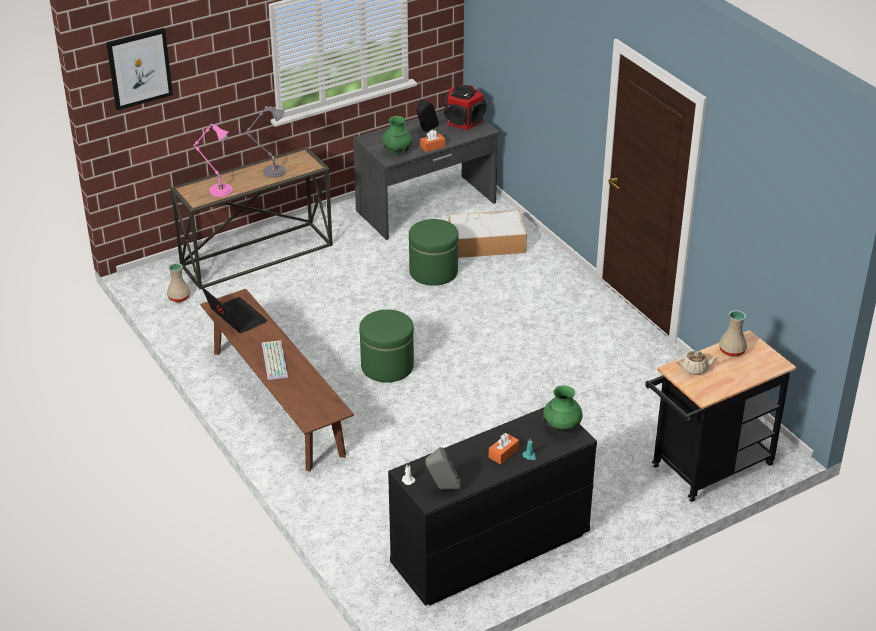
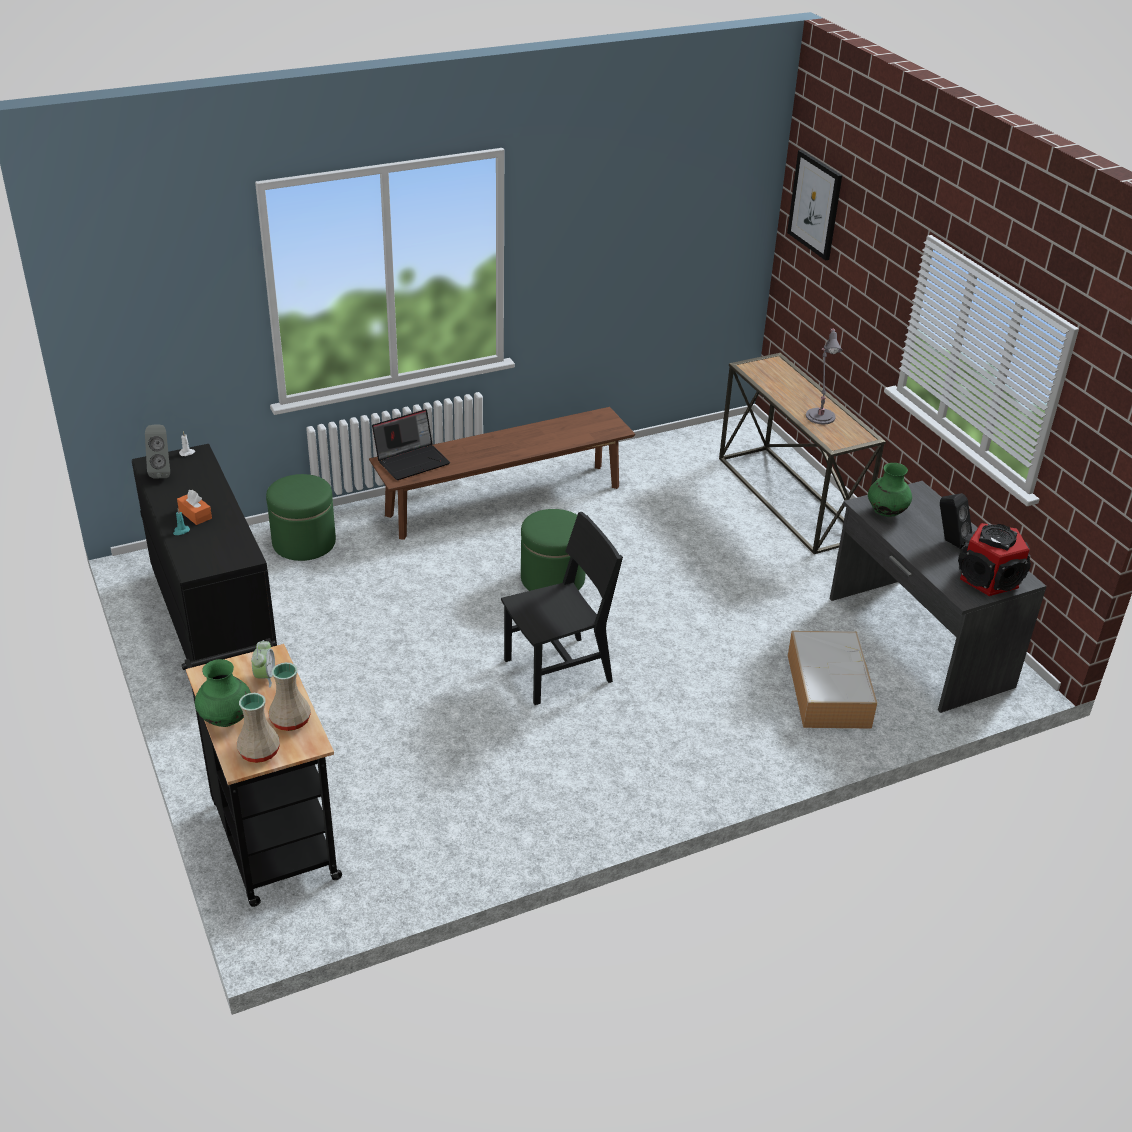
camera: 95 degrees right, 0 degrees up
(178, 298) = (703, 446): beige vase -> beige vase (259, 751)
(219, 190) = (775, 381): pink table lamp -> none
(234, 317) = (579, 425): laptop -> laptop (412, 460)
(273, 360) = (496, 445): keyboard -> none
(432, 146) = (904, 543): orange tissue box -> none
(433, 272) = (752, 633): green ottoman -> green ottoman (304, 543)
(498, 355) = (558, 670): none -> black chair
(562, 427) = (217, 559): green vase -> green vase (226, 719)
(695, 369) = (265, 677): beige teapot -> alarm clock

